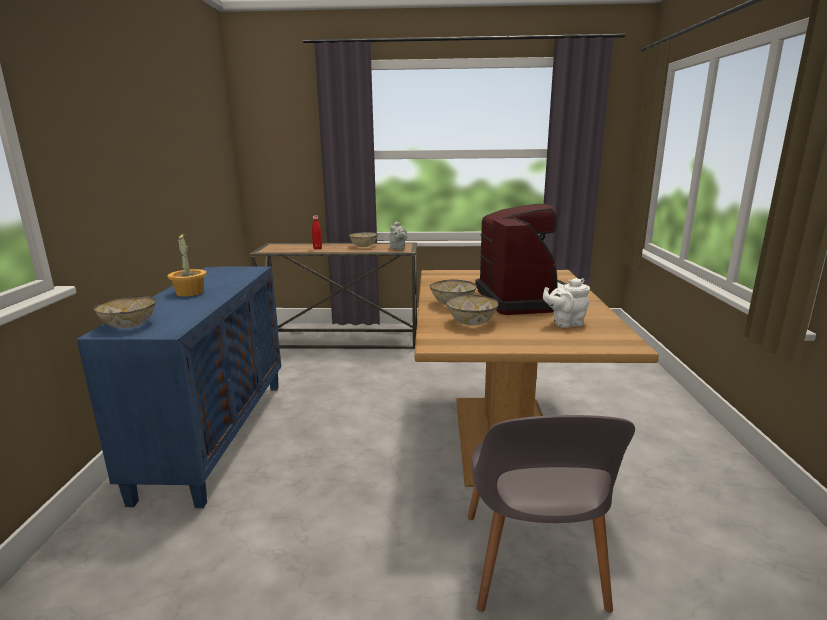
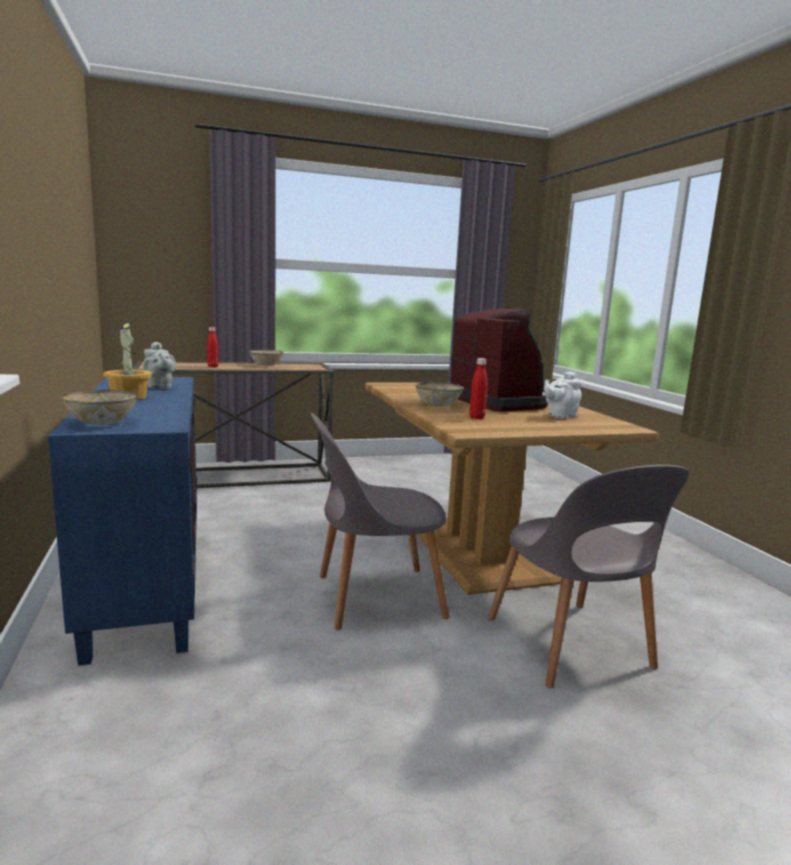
camera: 20 degrees left, 5 degrees down
(378, 476) = (373, 597): none -> grey chair
(397, 248) = (309, 367): grey teapot -> grey teapot (159, 387)
(471, 323) = (476, 417): bowl -> red bottle

